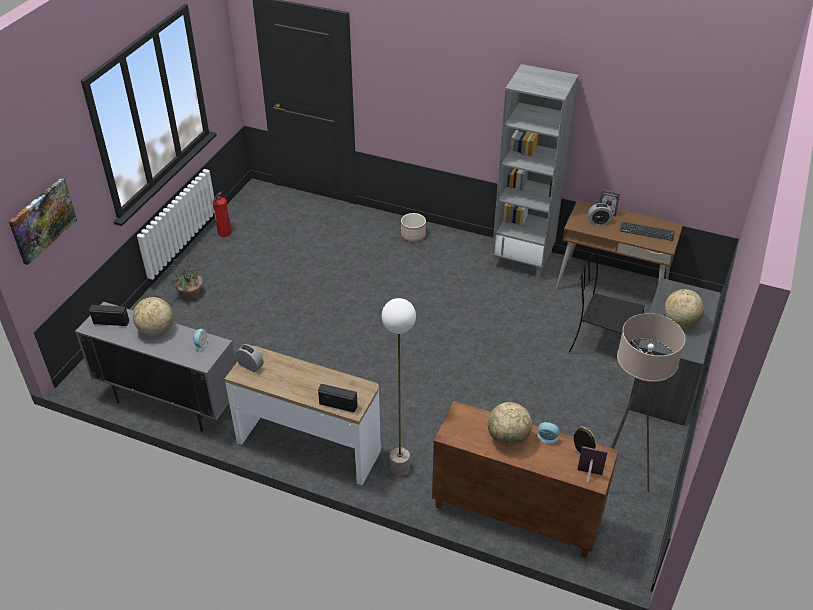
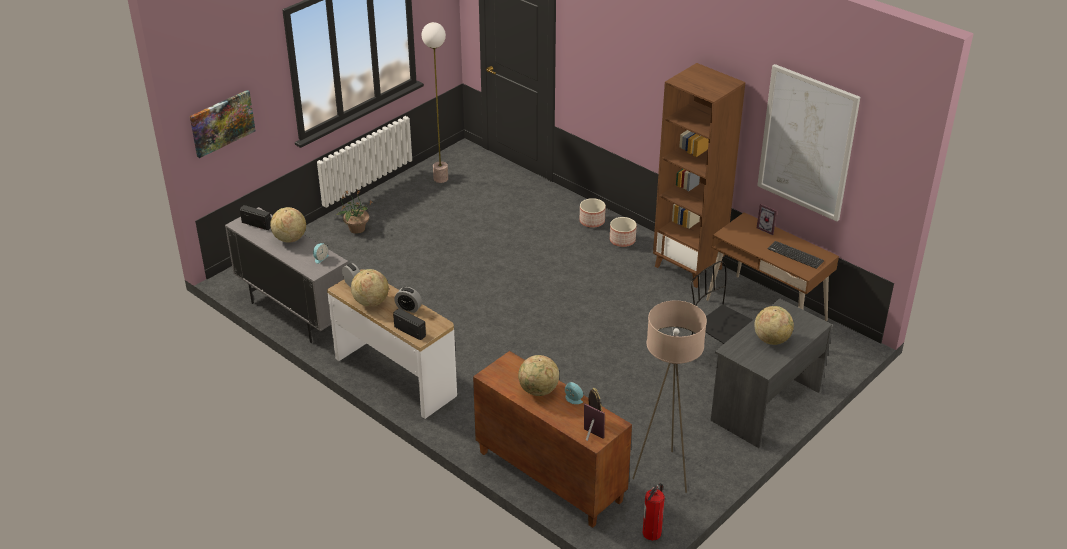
camera: 20 degrees right, 5 degrees down
(224, 232) = (414, 182): fire extinguisher -> fire extinguisher (652, 533)
(279, 381) = (371, 302): none -> globe
(400, 468) = (466, 414): floor lamp -> floor lamp (441, 179)
(450, 247) = (622, 240): none -> planter
(523, 260) = (689, 267): grey bookcase -> brown bookcase
(599, 222) = (751, 236): alarm clock -> alarm clock (408, 308)
(648, 123) = (807, 142): none -> picture

